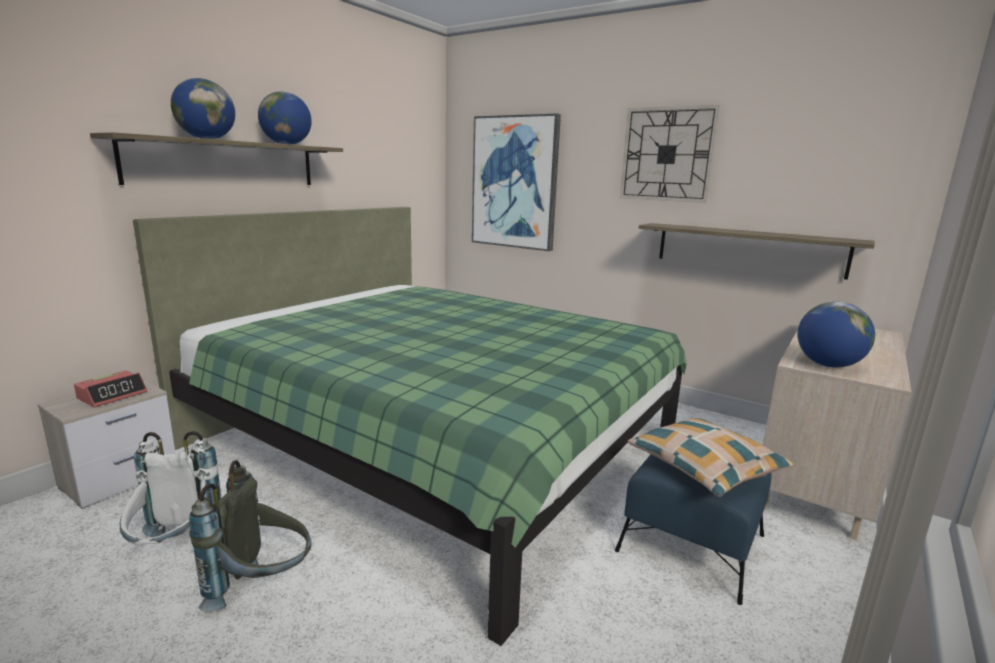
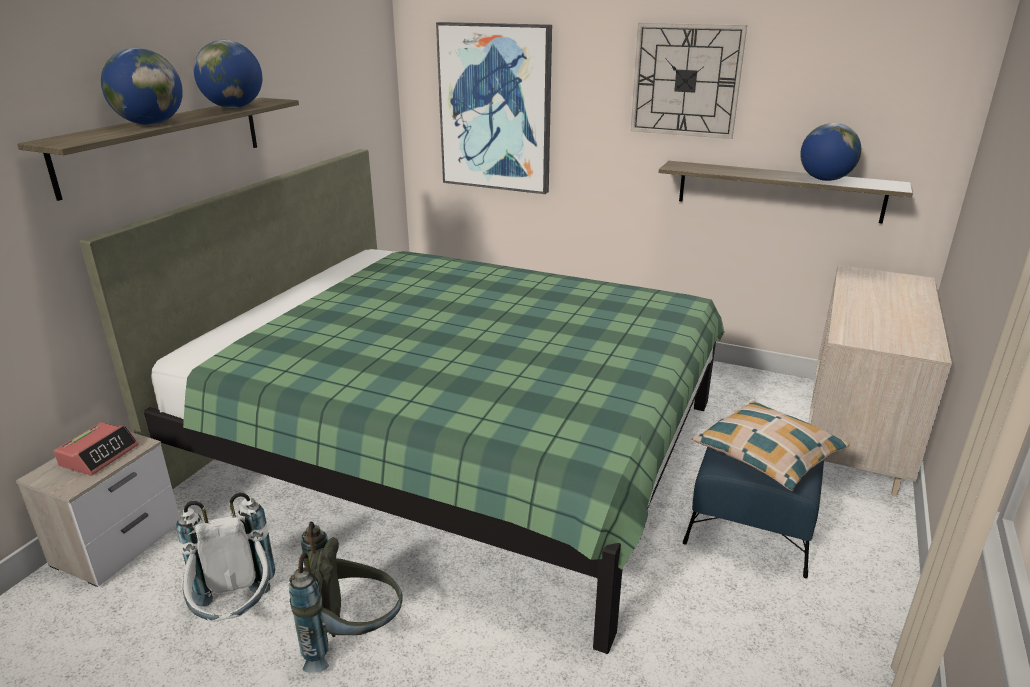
camera: 10 degrees left, 10 degrees up
(828, 365) = (874, 336): globe -> globe (825, 179)

